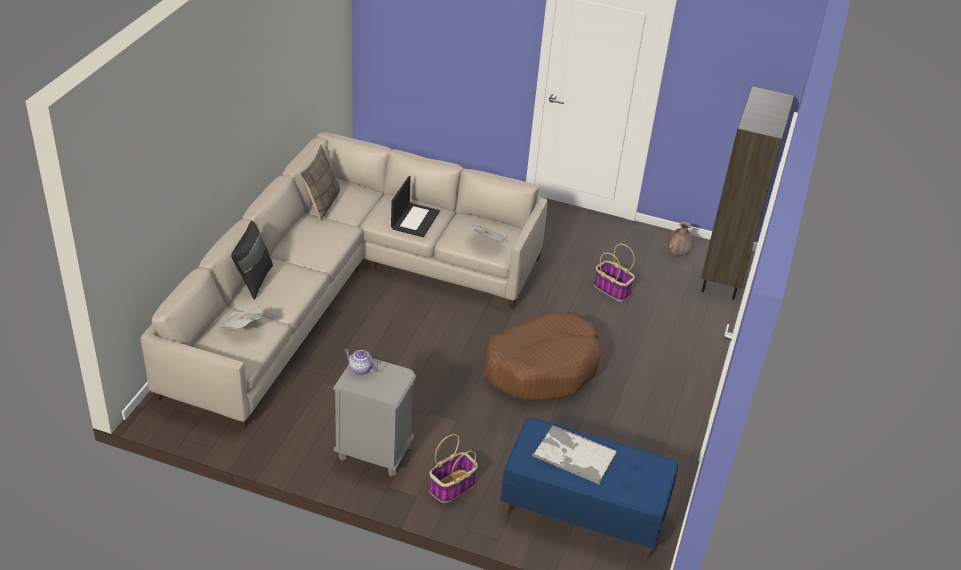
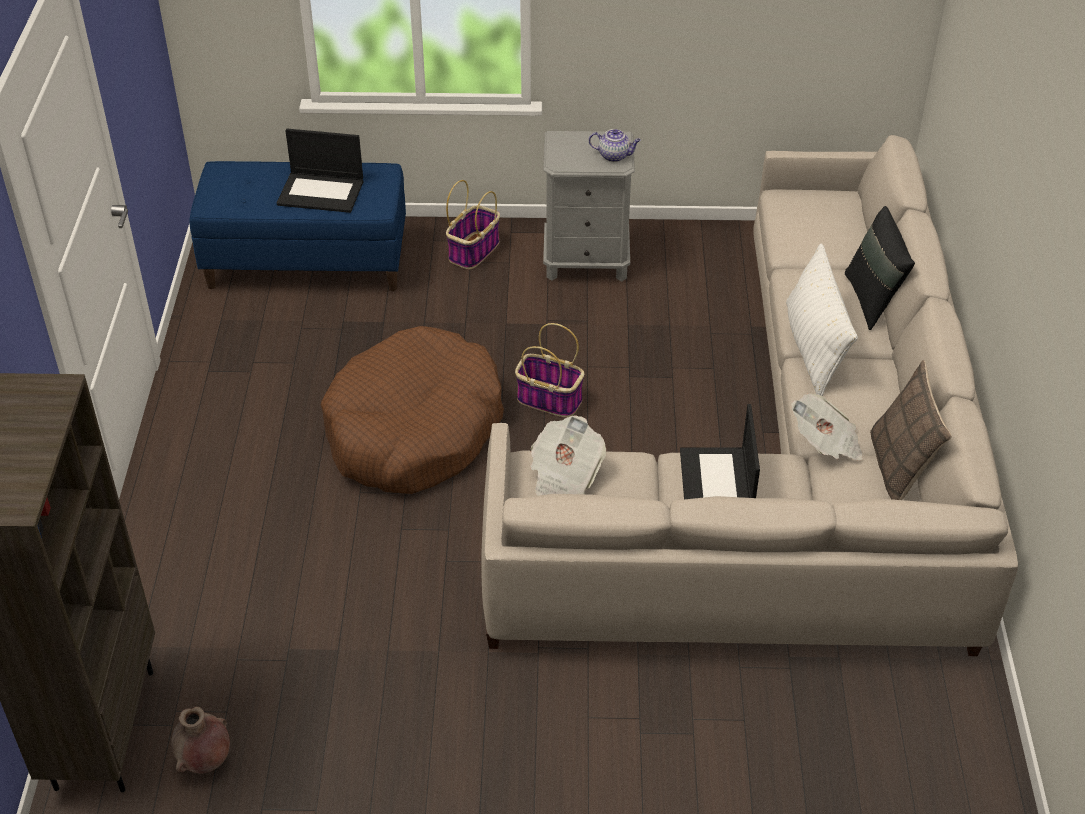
camera: 165 degrees right, 5 degrees up
(243, 326) = (823, 235): newspaper -> newspaper (826, 443)
(311, 267) = (813, 348): none -> white pillow
(574, 455) = (322, 192): tray -> laptop
(612, 289) = (329, 618): basket -> basket (548, 399)

